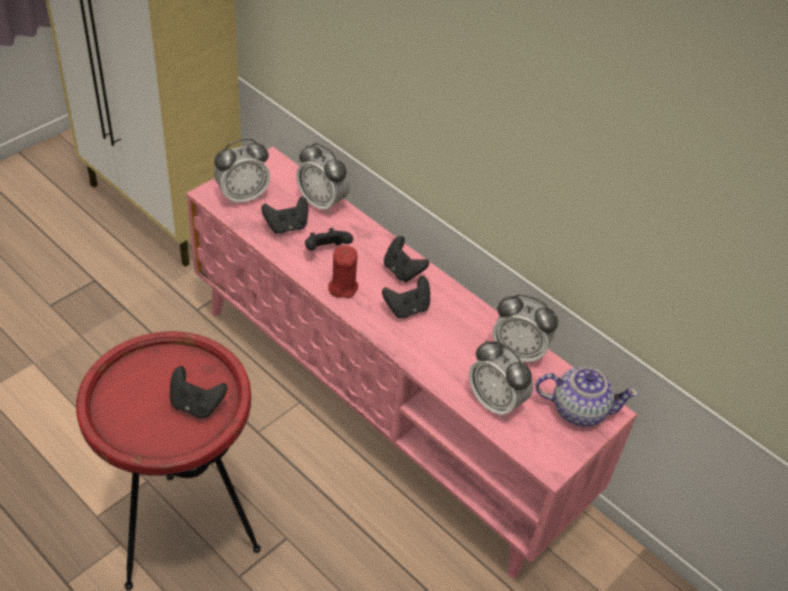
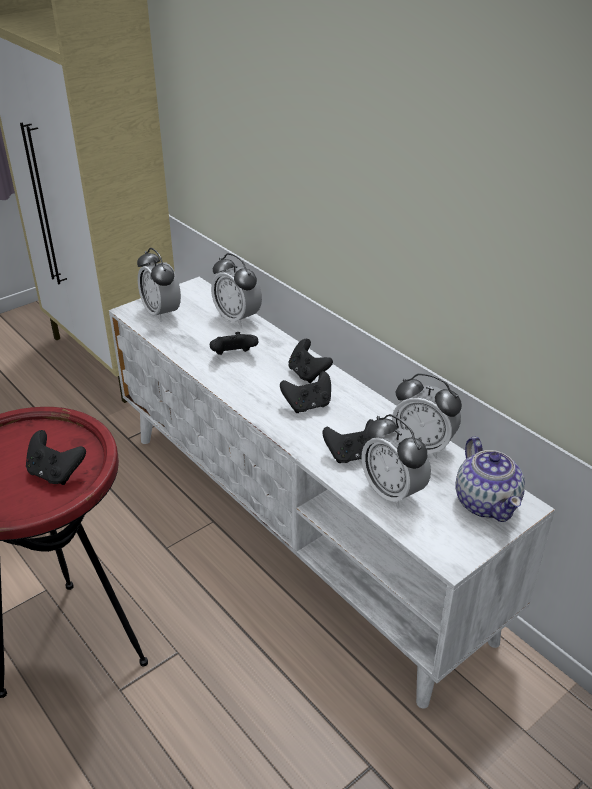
camera: 10 degrees right, 10 degrees down
(243, 196) = (161, 313): alarm clock -> alarm clock turned 75 degrees clockwise
(287, 226) = (198, 336): black game controller -> black game controller (352, 455)
(342, 287) = (244, 386): red candle -> none
(384, 406) = (298, 528): pink tv stand -> white tv stand
(578, 409) = (486, 502): teapot -> teapot turned 60 degrees clockwise

